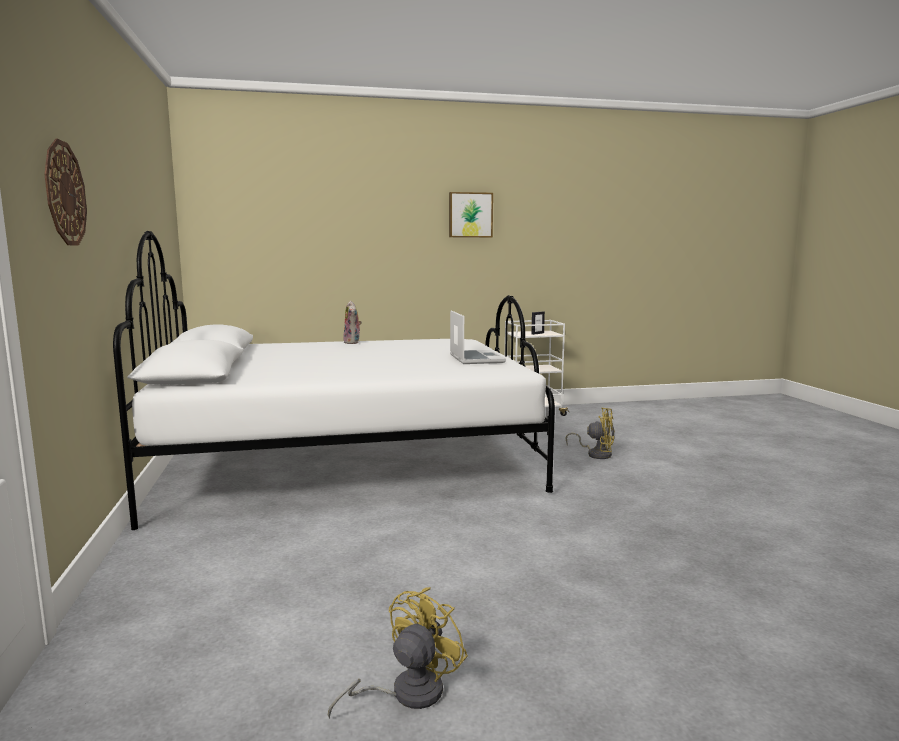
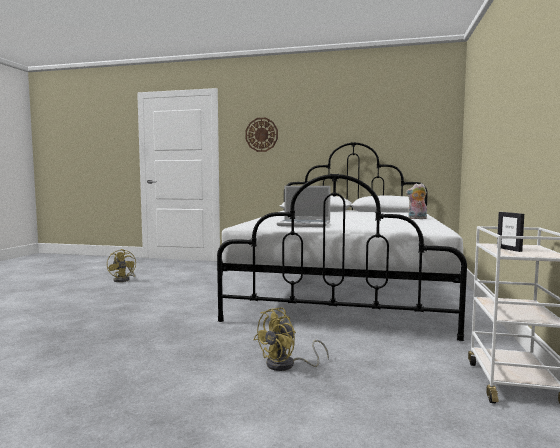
camera: 115 degrees right, 5 degrees down
(470, 215) = (540, 71): picture -> none

